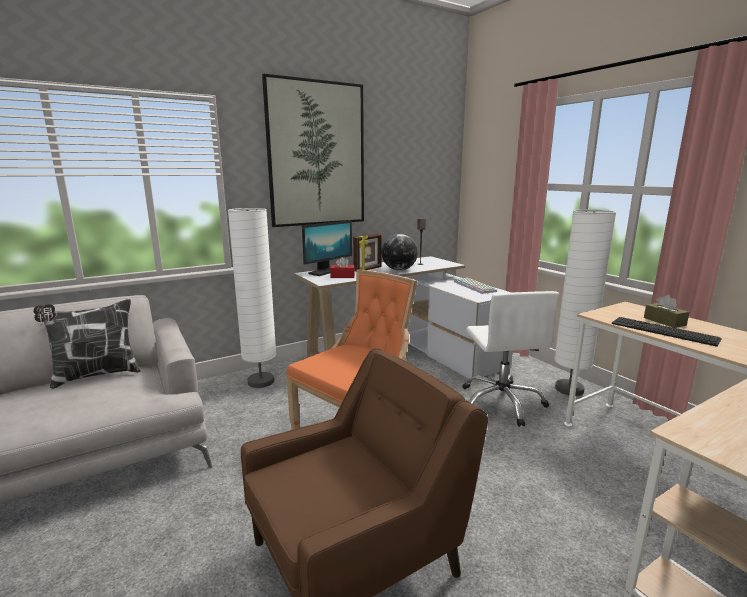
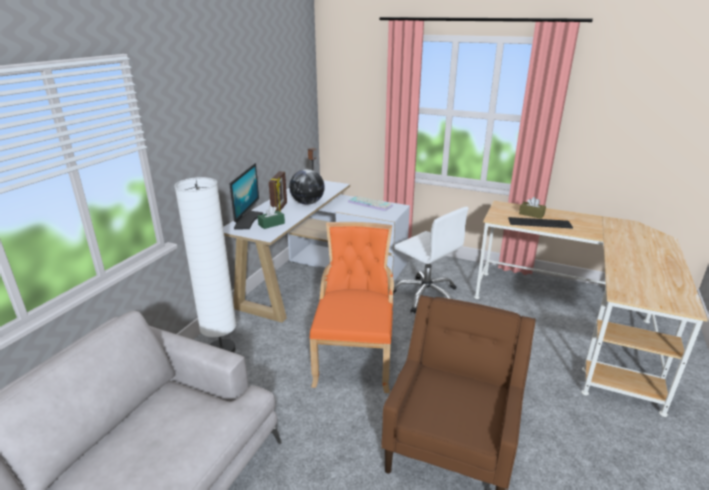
camera: 35 degrees left, 10 degrees up
(96, 375) = (134, 414): pillow -> none
(317, 155) = (219, 101): picture -> none
(342, 276) = (271, 224): red tissue box -> green tissue box
(569, 389) = (455, 269): white floor lamp -> none

